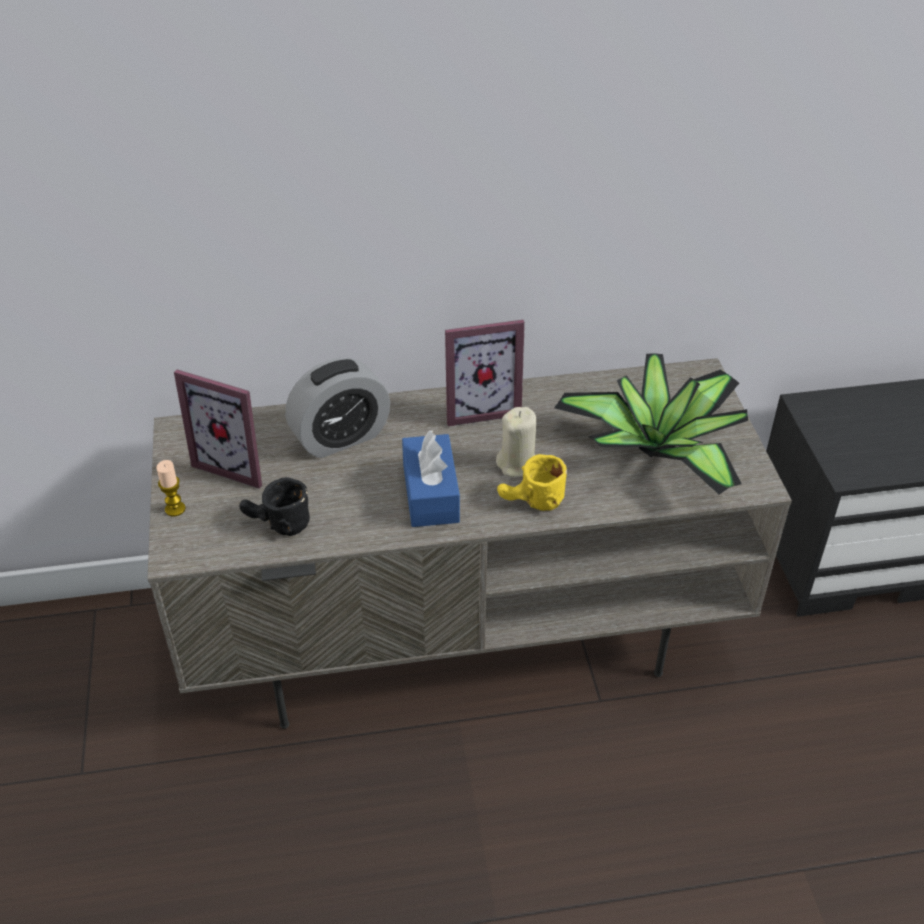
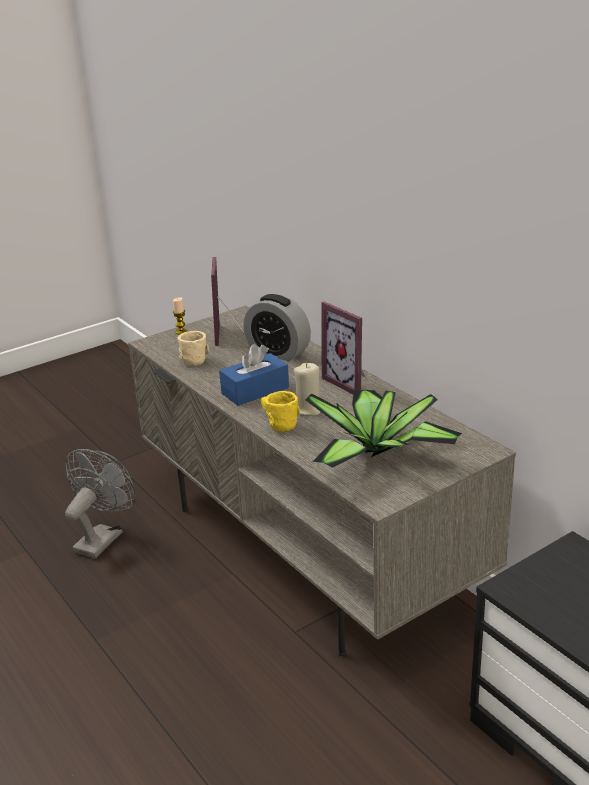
camera: 65 degrees right, 15 degrees down
(272, 847) = (102, 538): none -> grey fan
(276, 525) = (190, 358): black mug -> beige mug

